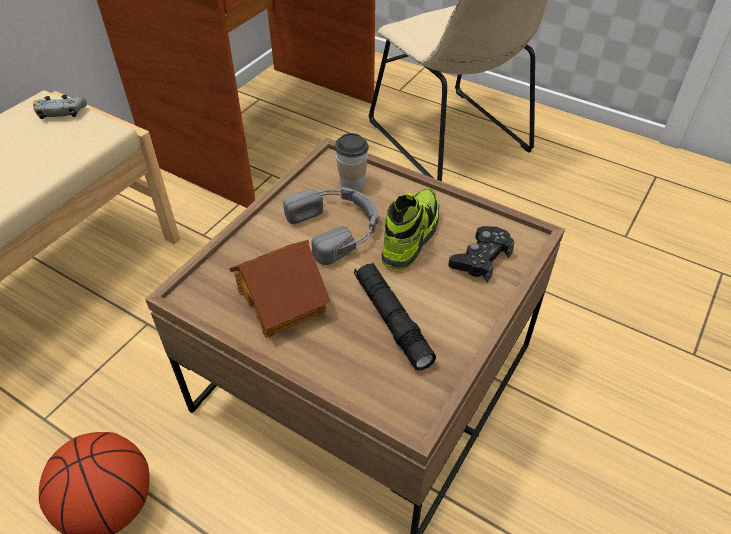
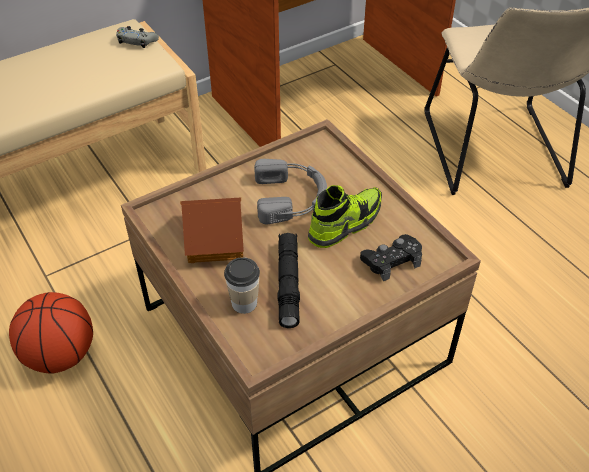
camera: 25 degrees right, 0 degrees up
(352, 183) = (326, 165): cup -> cup (244, 303)

